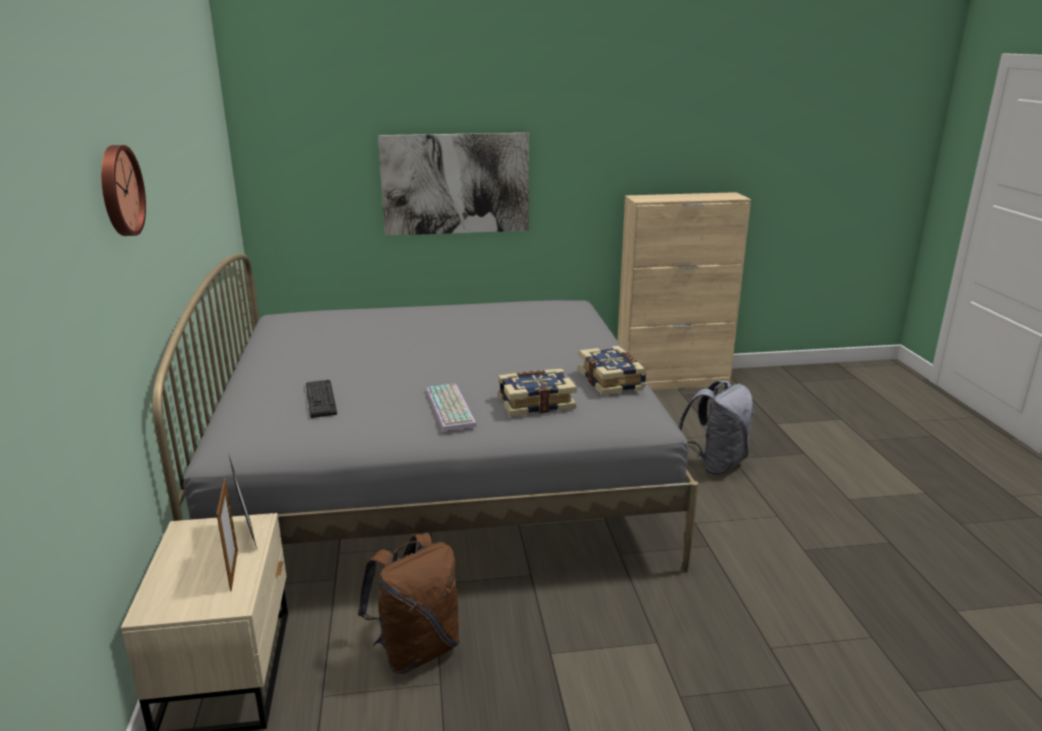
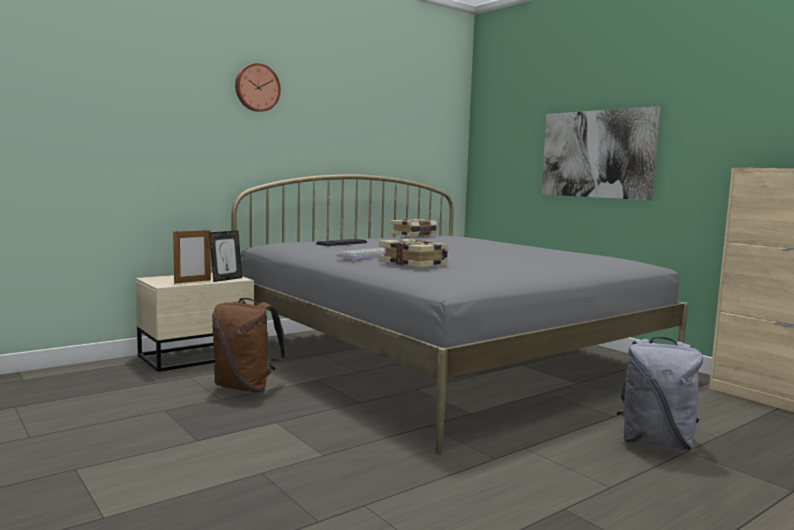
camera: 60 degrees right, 15 degrees down
(612, 381) = (493, 272): book -> book (414, 235)

